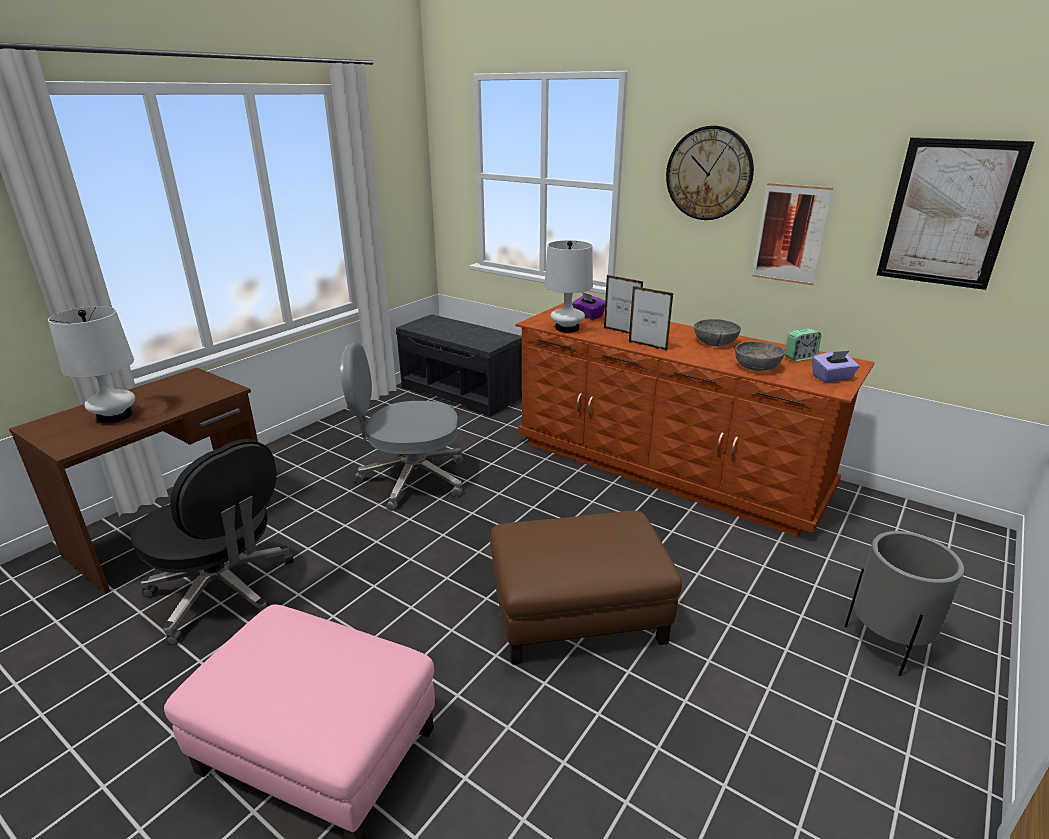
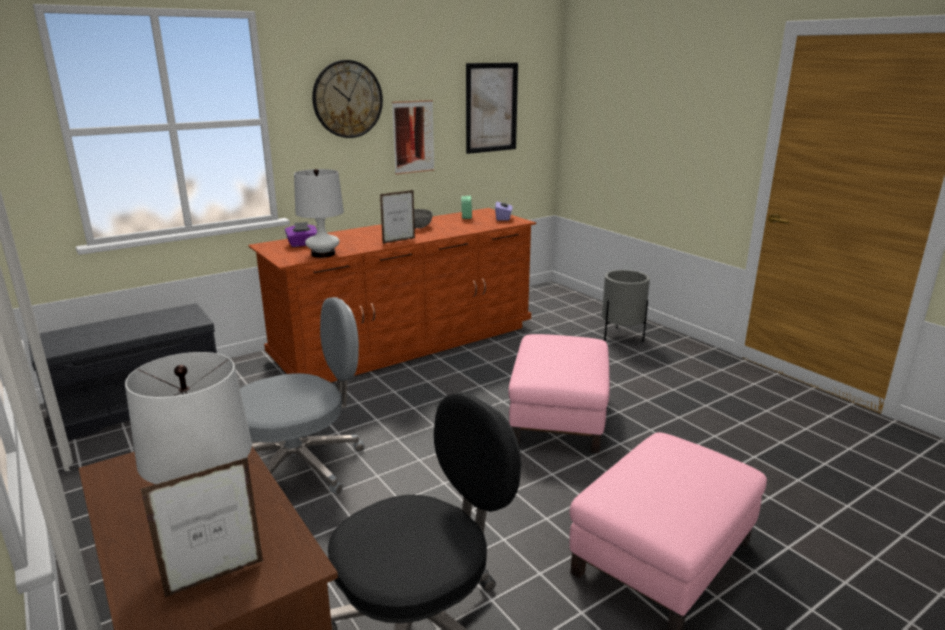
camera: 70 degrees left, 5 degrees down
(410, 479) = (301, 465): grey office chair -> grey office chair turned 135 degrees counterclockwise
(578, 613) = (557, 416): brown ottoman -> pink ottoman
(621, 332) = (357, 242): picture frame -> picture frame (216, 578)
(756, 367) = (470, 227): grey bowl -> none

